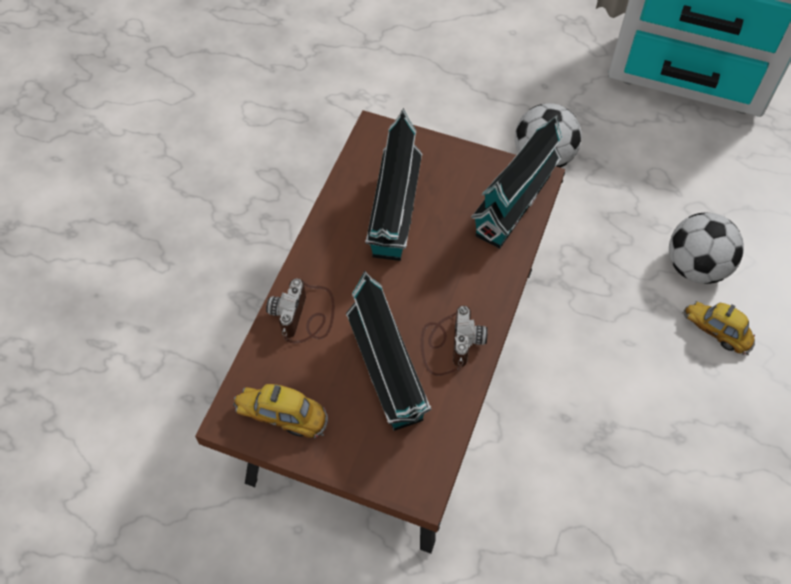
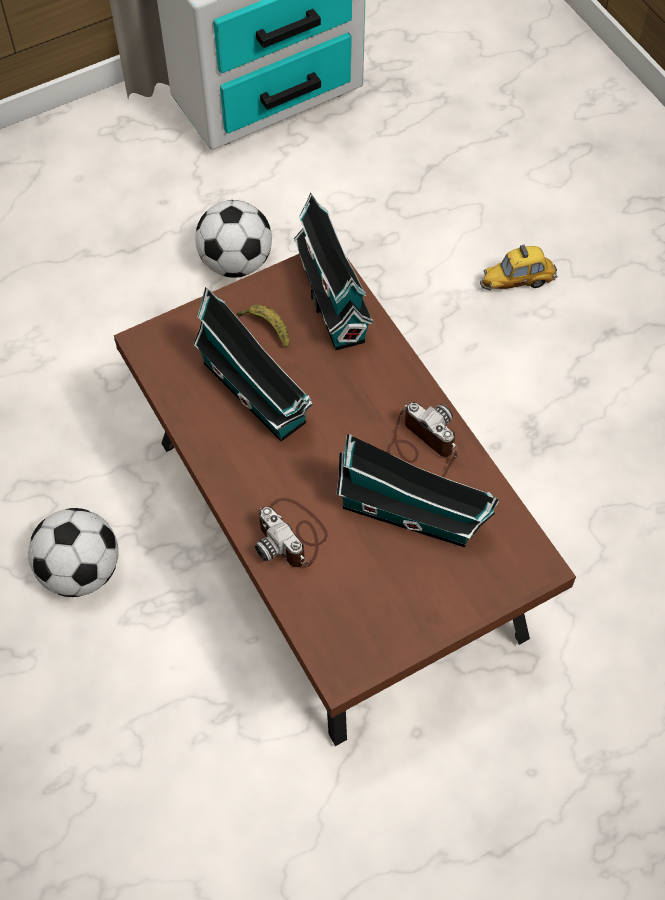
camera: 50 degrees left, 0 degrees up
(281, 417) = (376, 625): toy car -> none
(452, 184) = (266, 327): none -> banana
(696, 267) = (448, 246): football -> football (81, 571)

